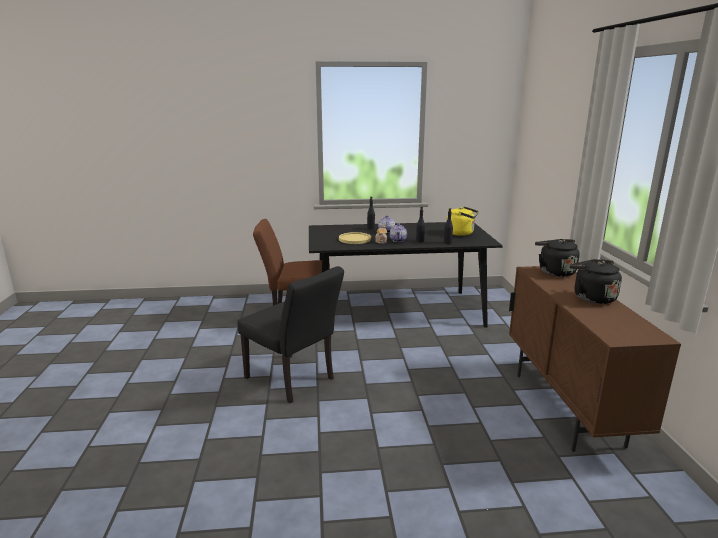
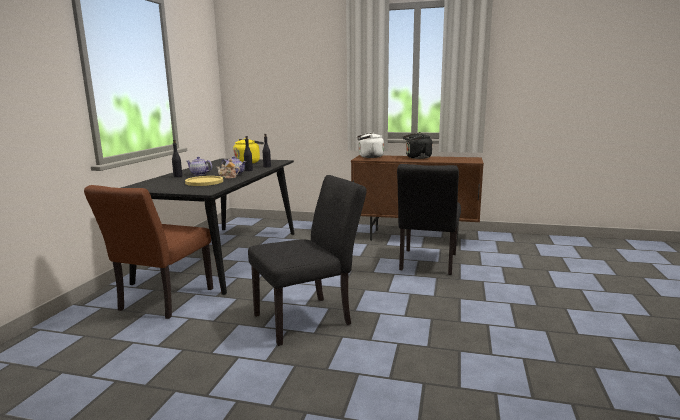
camera: 70 degrees left, 5 degrees down
(473, 431) = (427, 264): none -> black chair
(554, 272) = (369, 157): black kettle -> white kettle

